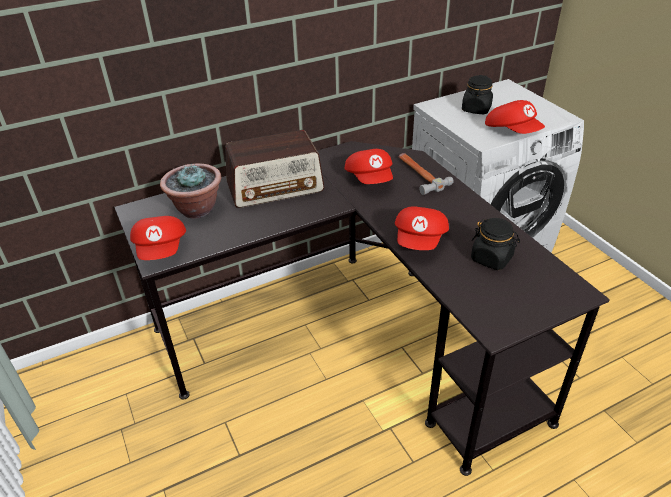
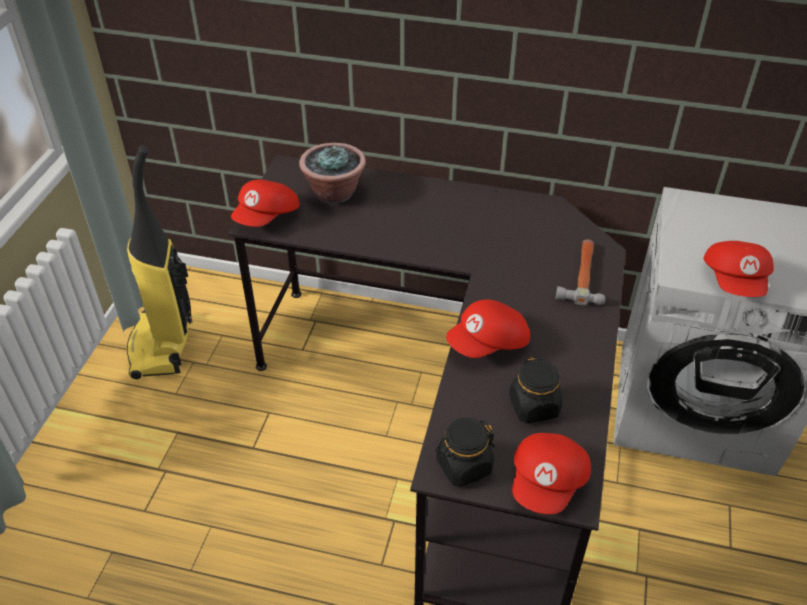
camera: 40 degrees right, 5 degrees up
(79, 435) = (163, 346): none -> vacuum cleaner
(275, 187) = (425, 209): radio -> none
(370, 179) = (525, 250): red cap -> red cap (548, 483)
(476, 109) = (731, 231): black jar -> black jar (463, 466)

